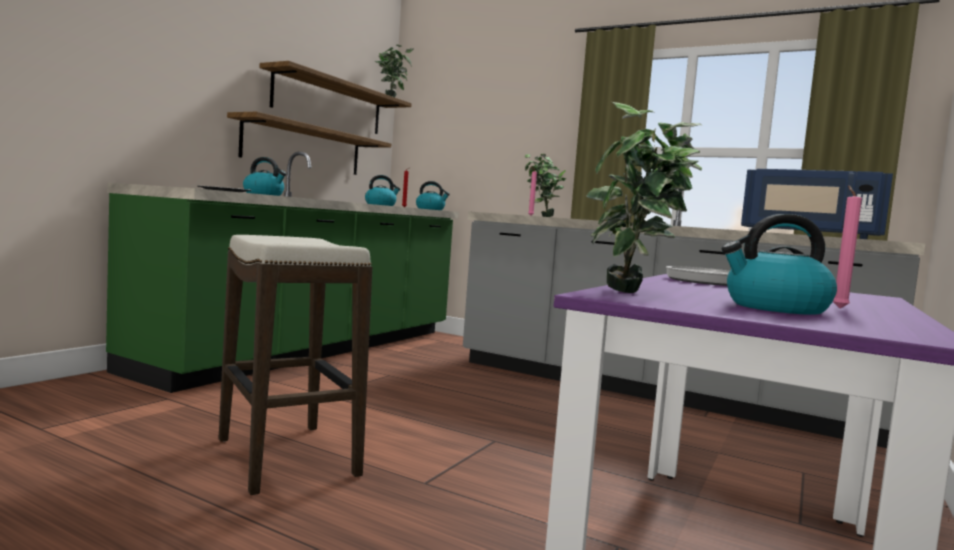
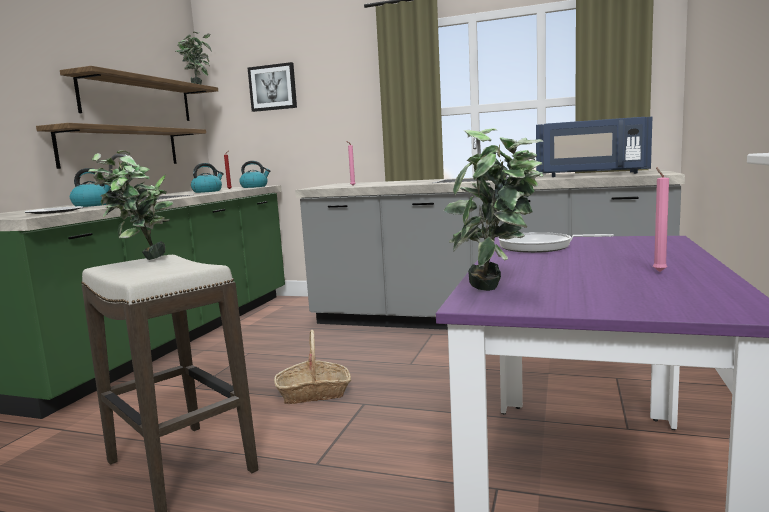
camera: 10 degrees left, 5 degrees up
(444, 421) = (314, 393): none -> basket
(467, 109) = (273, 87): none -> picture
(540, 217) = (359, 183): potted plant -> potted plant (140, 260)
(775, 308) = (615, 286): kettle -> none

